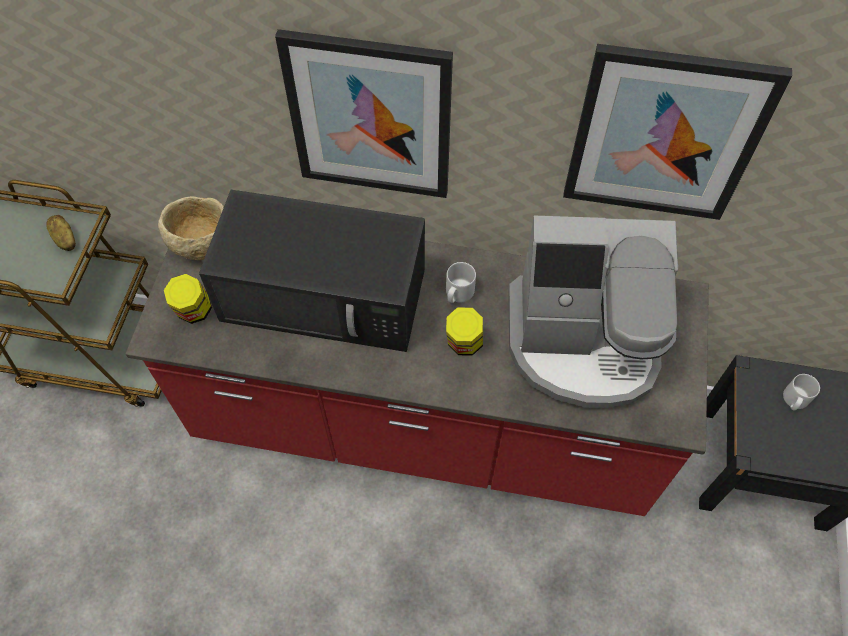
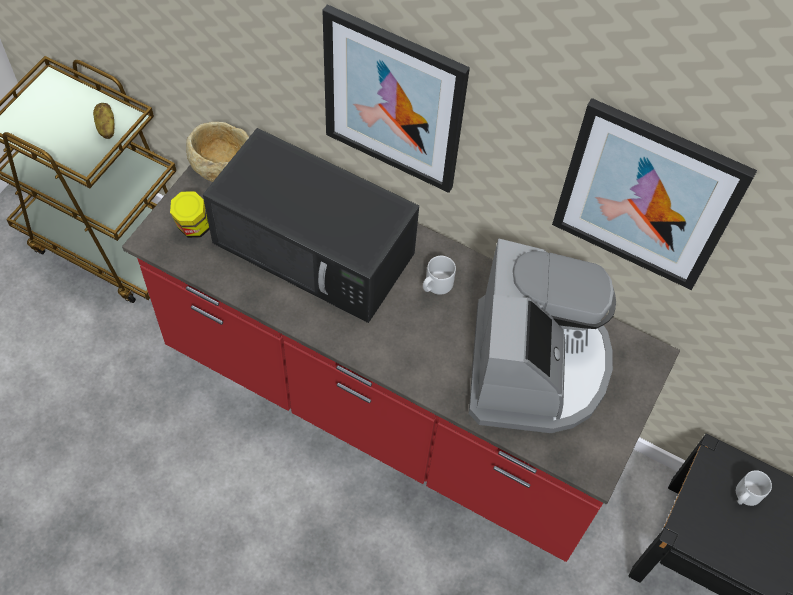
camera: 15 degrees right, 0 degrees up
(464, 343) = (423, 332): jar -> none
(583, 342) = (535, 366): coffee machine -> coffee machine turned 105 degrees counterclockwise

